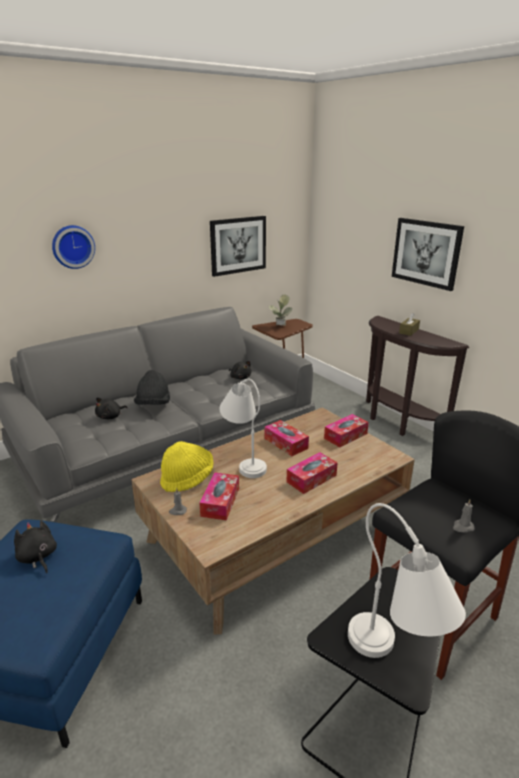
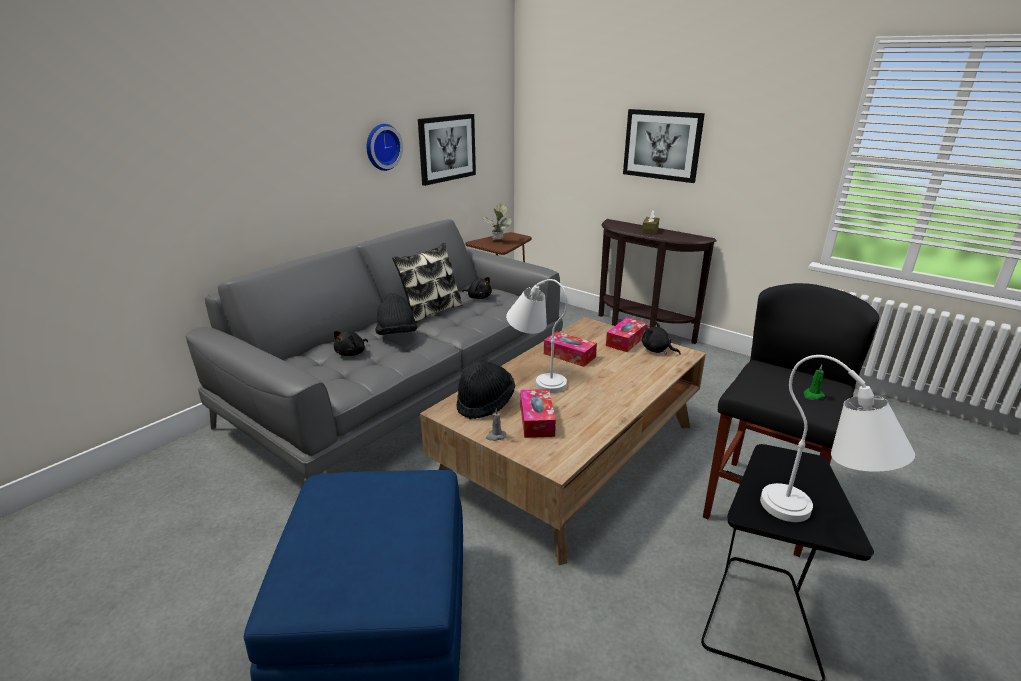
camera: 15 degrees left, 0 degrees up
(38, 557) = (363, 509): black plush toy -> black plush toy (657, 350)
(72, 246) = (271, 150): wall clock -> wall clock (382, 147)
(187, 478) = (485, 403): yellow hat -> black hat
(194, 386) = (431, 311): none -> pillow
(311, 478) = (617, 384): tissue box -> none
(462, 527) = (812, 395): grey candle -> green candle

